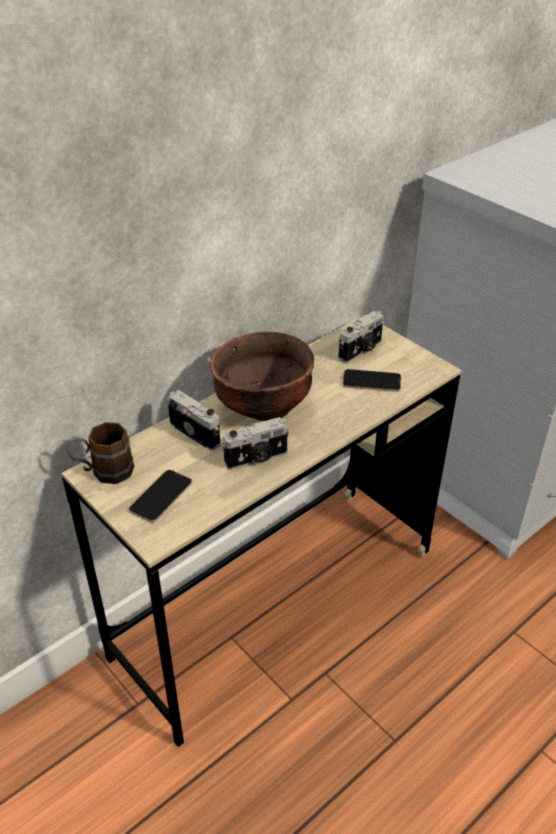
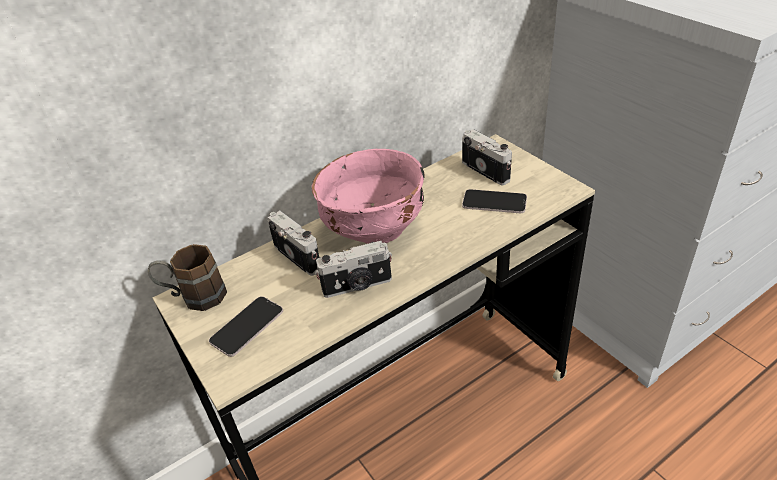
camera: 10 degrees right, 0 degrees up
(264, 407) = (375, 230): brown bowl -> pink bowl
(361, 351) = (487, 170): camera -> camera turned 90 degrees counterclockwise

